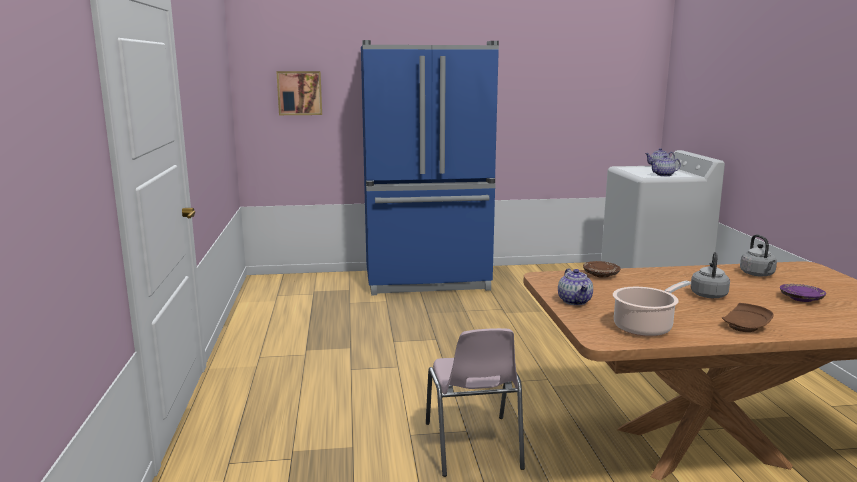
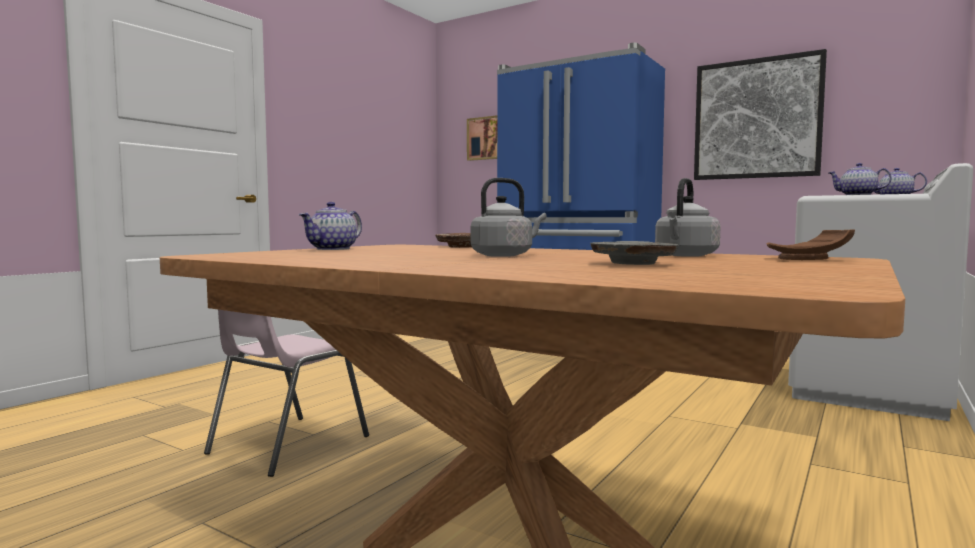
camera: 40 degrees right, 10 degrees down
(548, 95) = (756, 119): none -> picture
(645, 327) = (287, 256): cooking pot -> none
(745, 327) = (392, 263): brown plate -> brown plate (809, 259)
(800, 299) = (632, 263): purple plate -> grey plate

